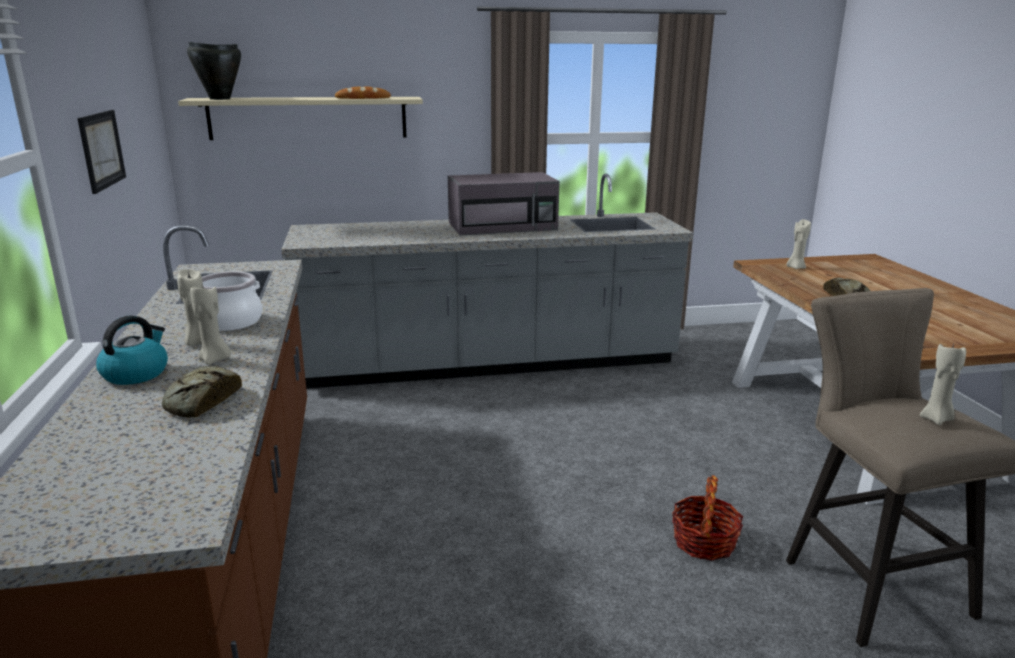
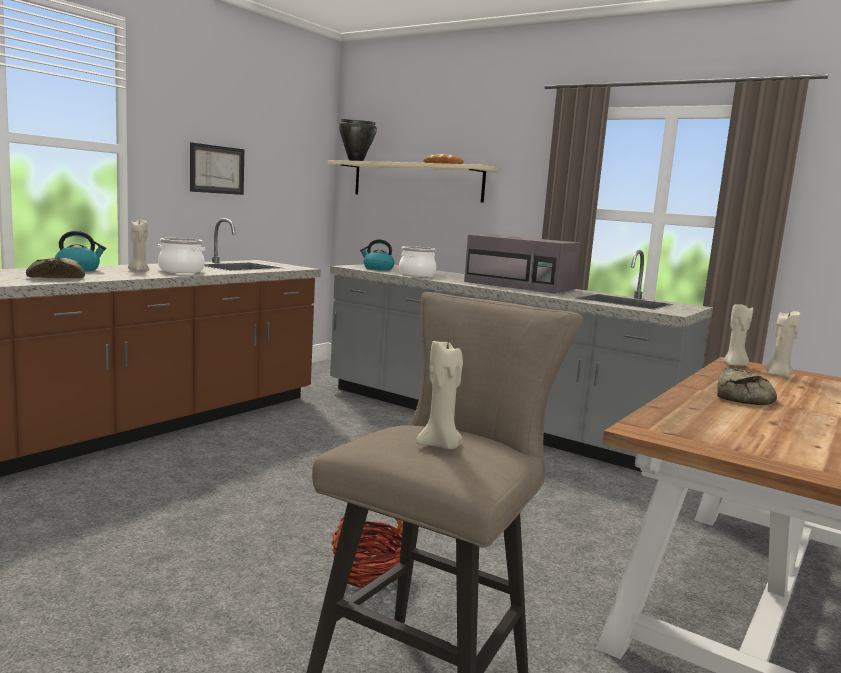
camera: 45 degrees right, 10 degrees down
(215, 359) = (118, 274): beige candle -> beige candle (734, 365)
(334, 239) = (377, 269): none -> kettle
(392, 237) = (416, 274): none -> cooking pot

